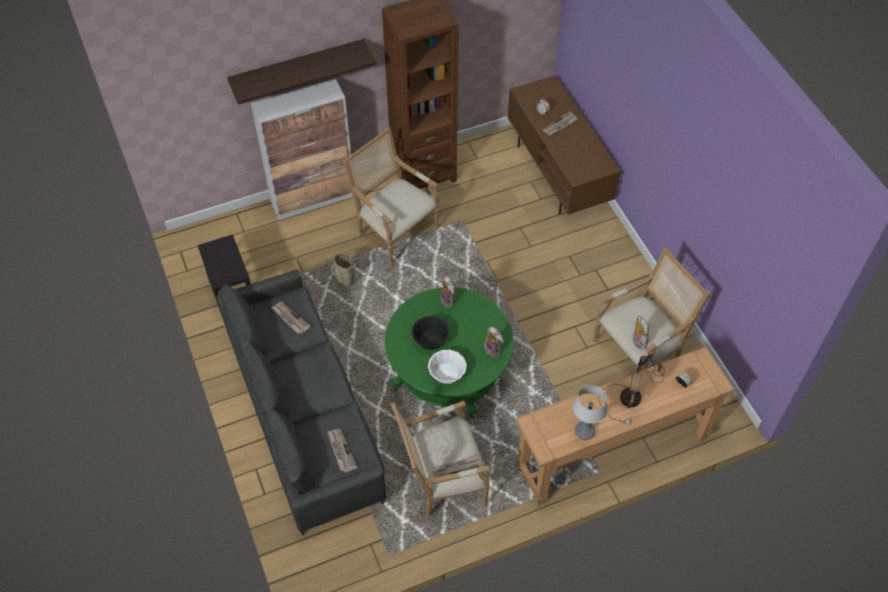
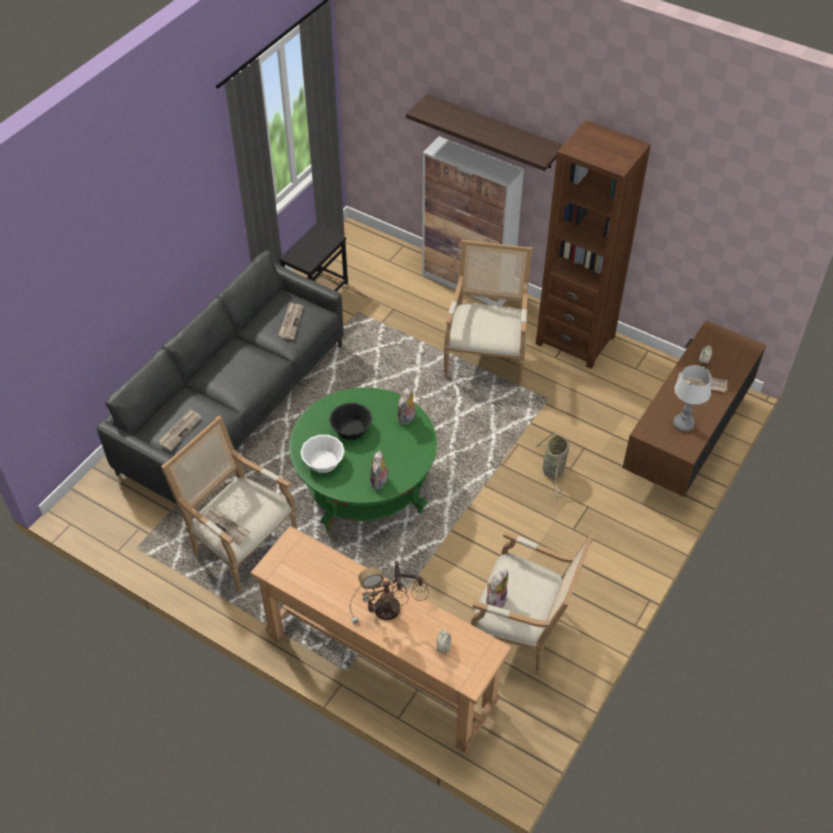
camera: 55 degrees right, 5 degrees down
(346, 281) = (398, 356): basket -> basket (553, 471)
(584, 432) = (315, 589): table lamp -> table lamp (682, 424)

